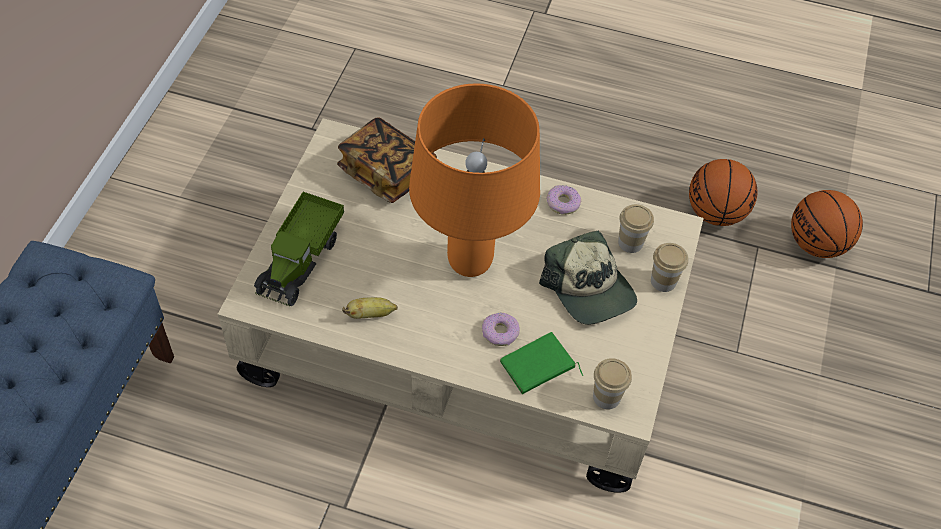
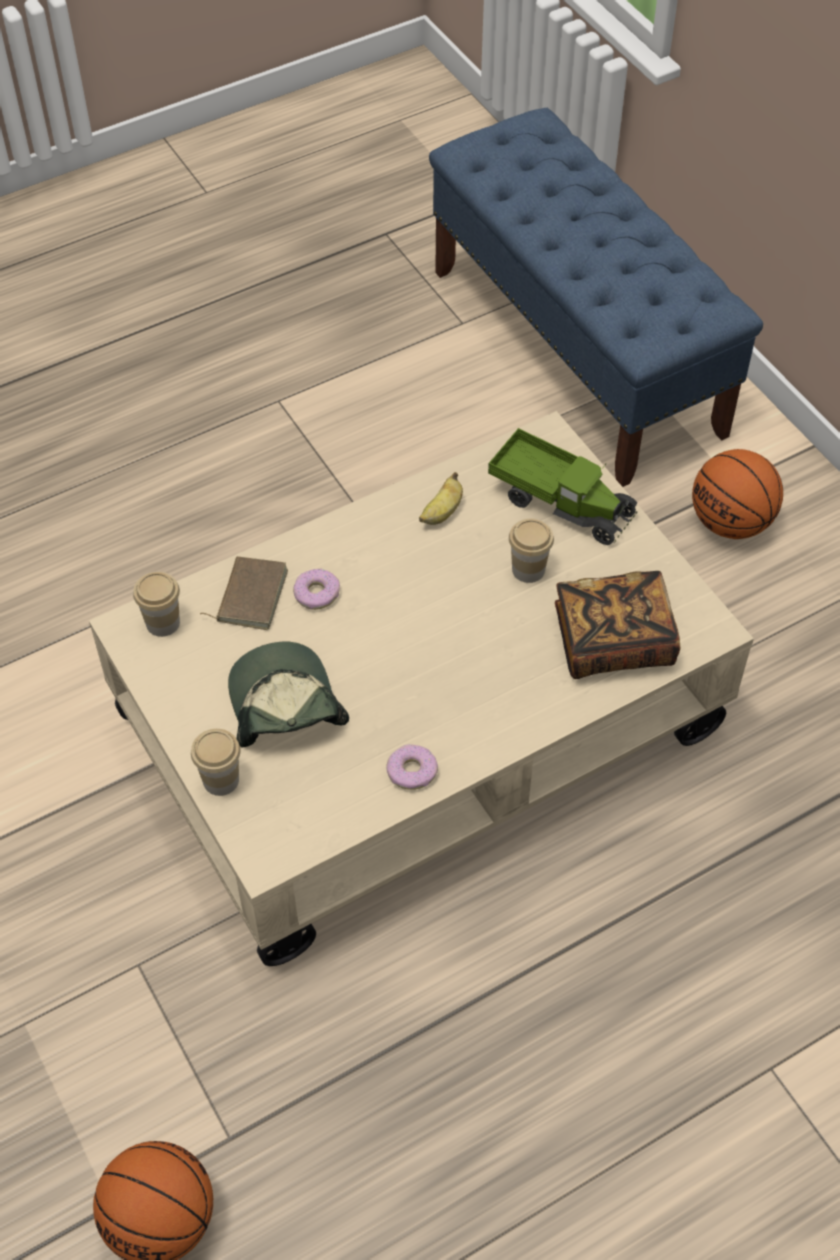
camera: 135 degrees right, 0 degrees up
(301, 259) = (561, 502): toy truck -> toy truck turned 150 degrees clockwise
(470, 261) = (422, 630): orange table lamp -> none
(538, 367) = (249, 595): green book -> brown book
(589, 289) = (283, 705): cap -> cap turned 60 degrees clockwise
(630, 242) = (297, 792): cup -> cup (528, 569)
(715, 213) = (324, 1138): basketball -> basketball (730, 522)

